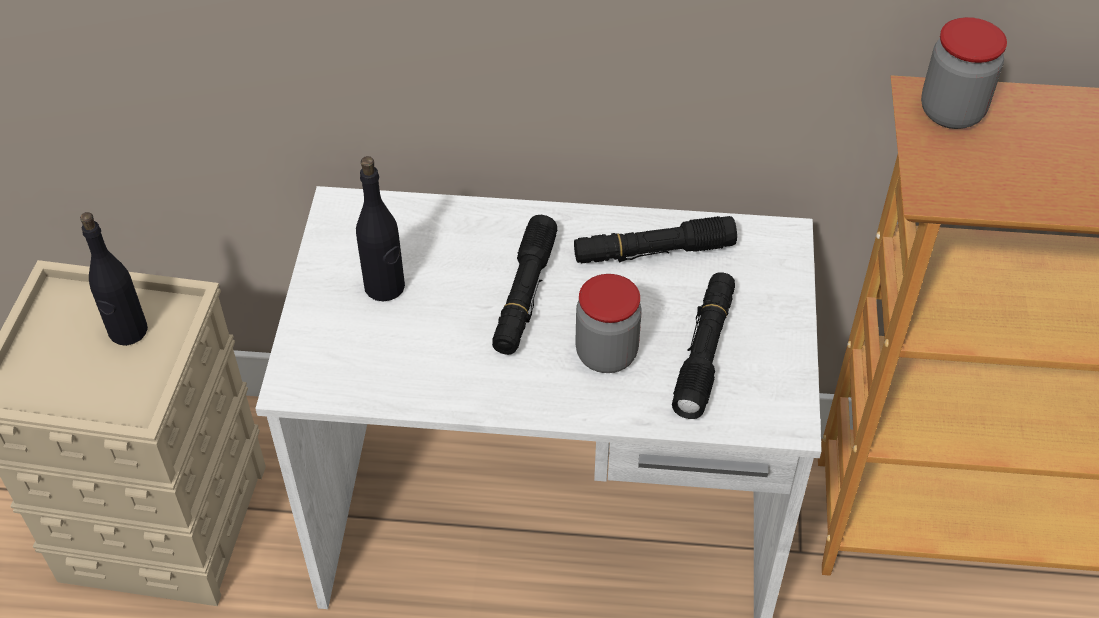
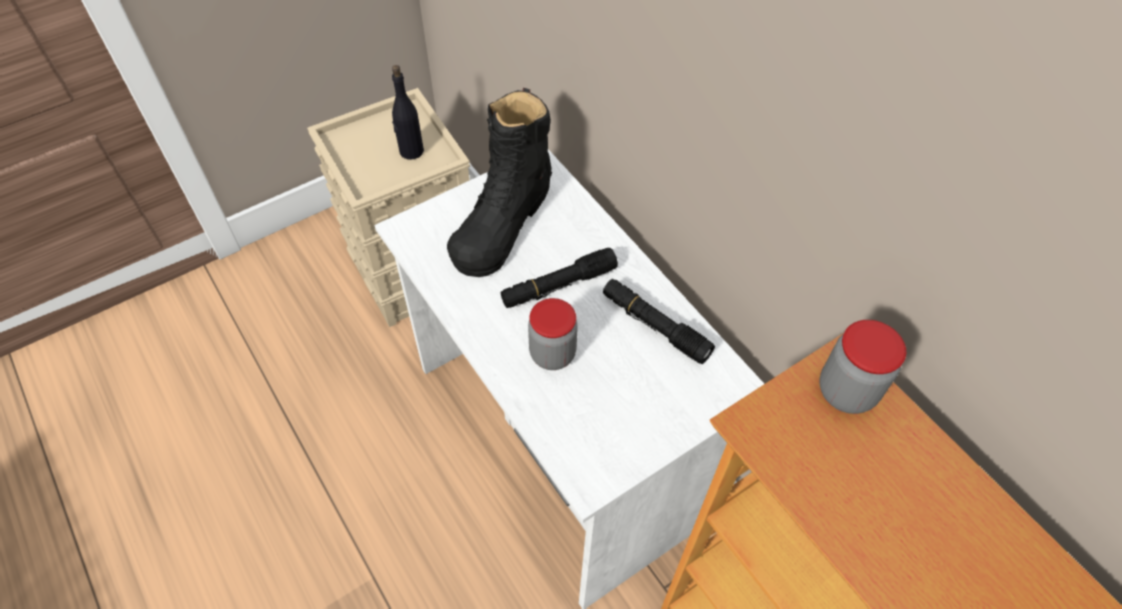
camera: 50 degrees right, 5 degrees up
(385, 287) = (503, 221): black bottle -> black boot
(704, 352) = (601, 403): black flashlight -> none

